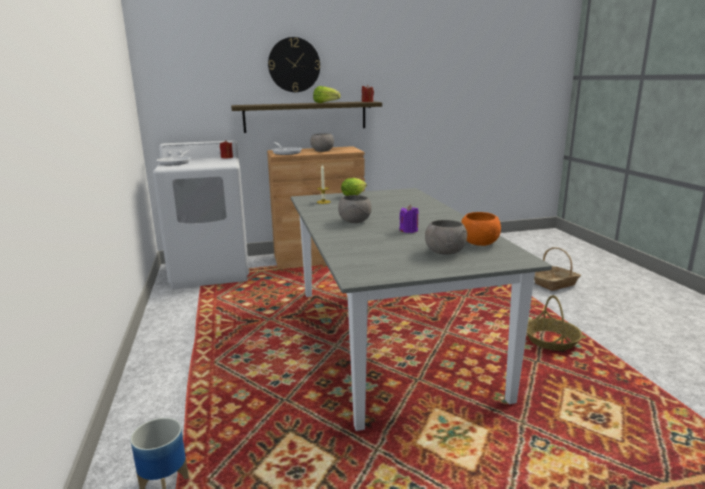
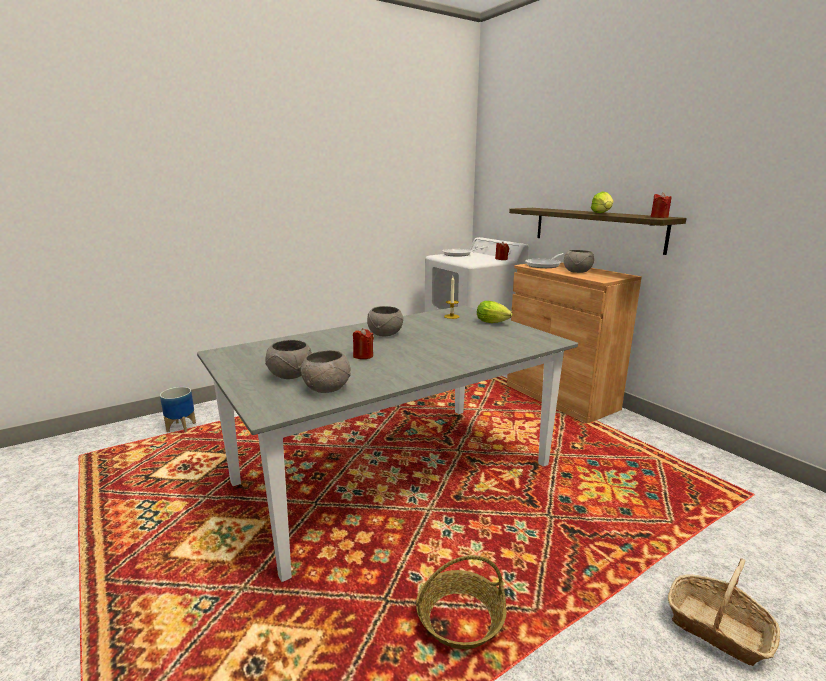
camera: 70 degrees right, 0 degrees up
(294, 65) = (594, 165): wall clock -> none
(409, 230) = (363, 356): purple candle -> red candle
(478, 243) = (327, 388): orange bowl -> grey bowl

